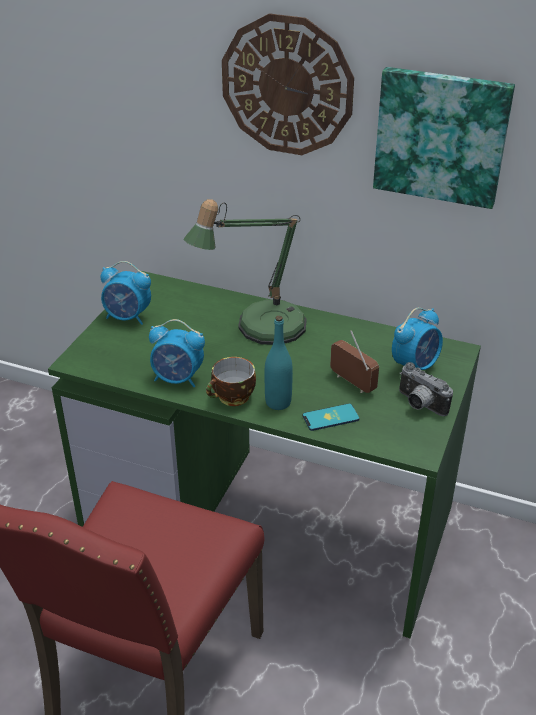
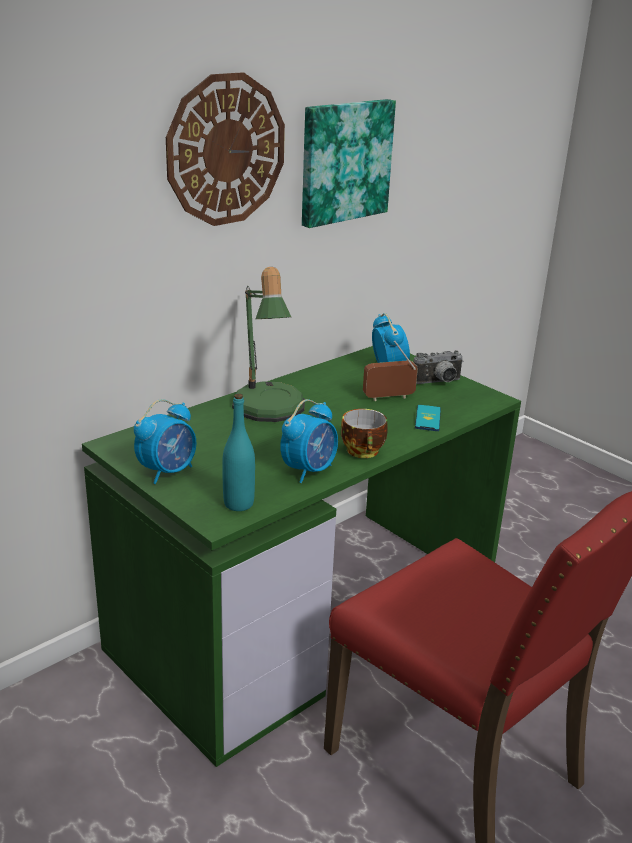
camera: 65 degrees left, 10 degrees down
(278, 402) = (388, 434): turquoise bottle -> turquoise bottle (238, 504)

